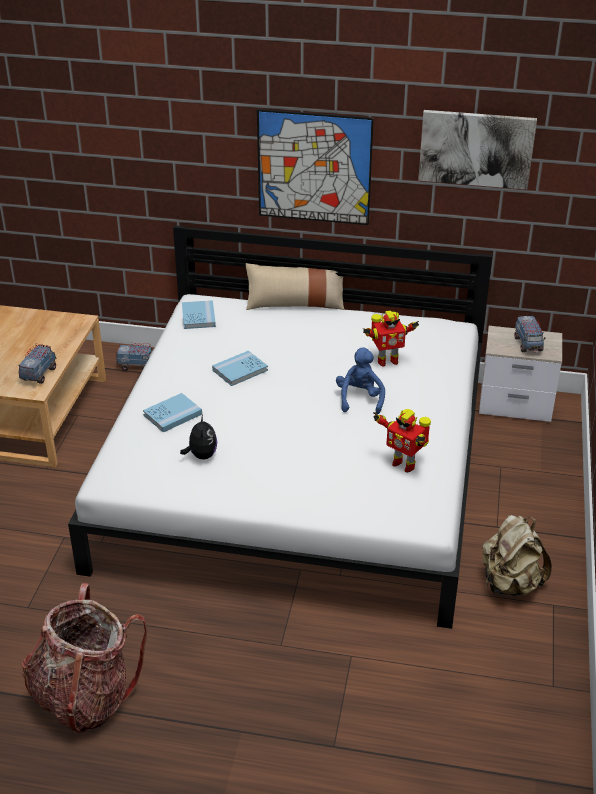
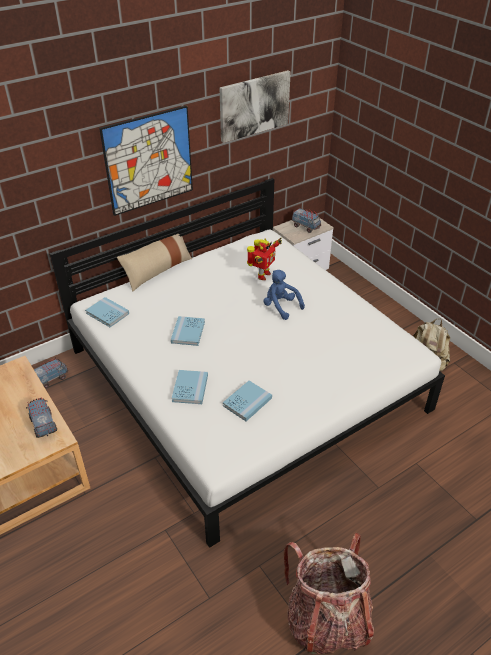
camera: 45 degrees left, 5 degrees up
(201, 455) = (247, 402): plush toy -> blue book
(403, 464) = (356, 329): toy robot -> none

